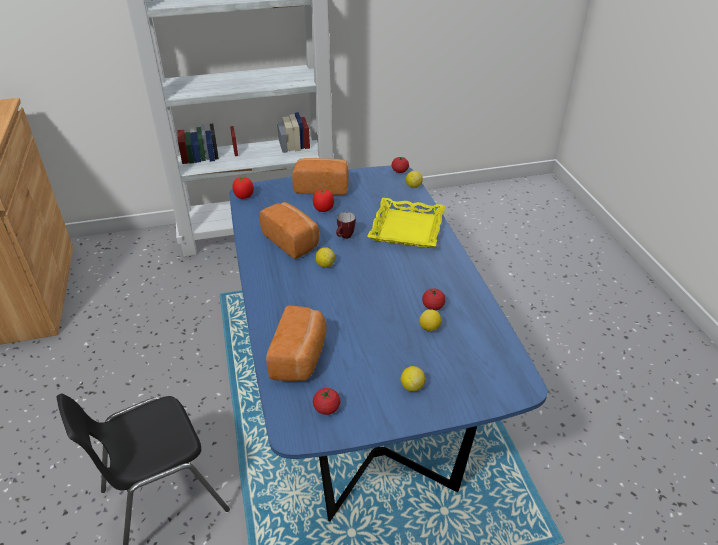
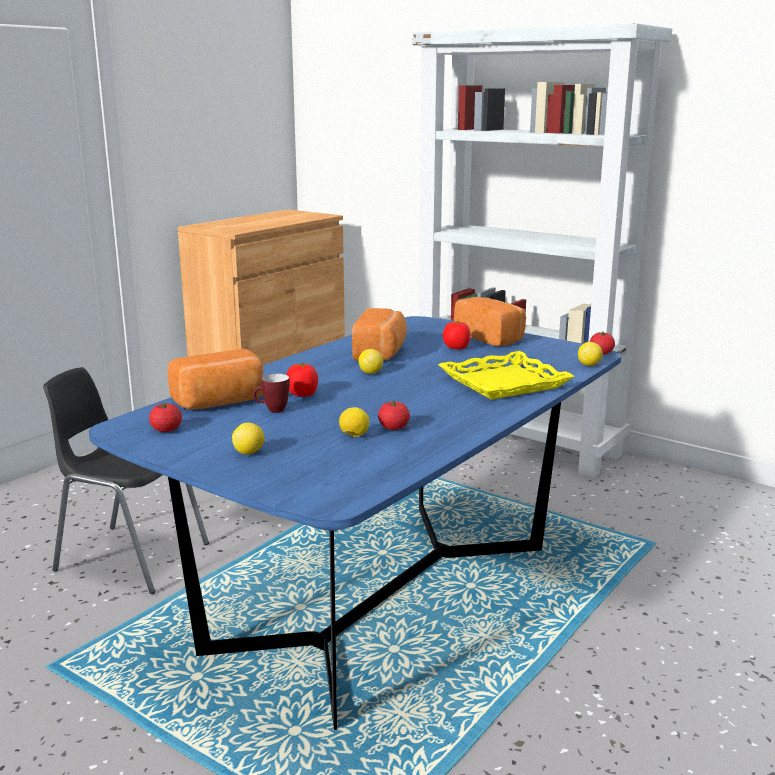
camera: 50 degrees right, 20 degrees down
(244, 196) = (410, 322): tomato -> tomato (302, 394)
(345, 237) = (430, 367): mug -> mug (272, 410)

